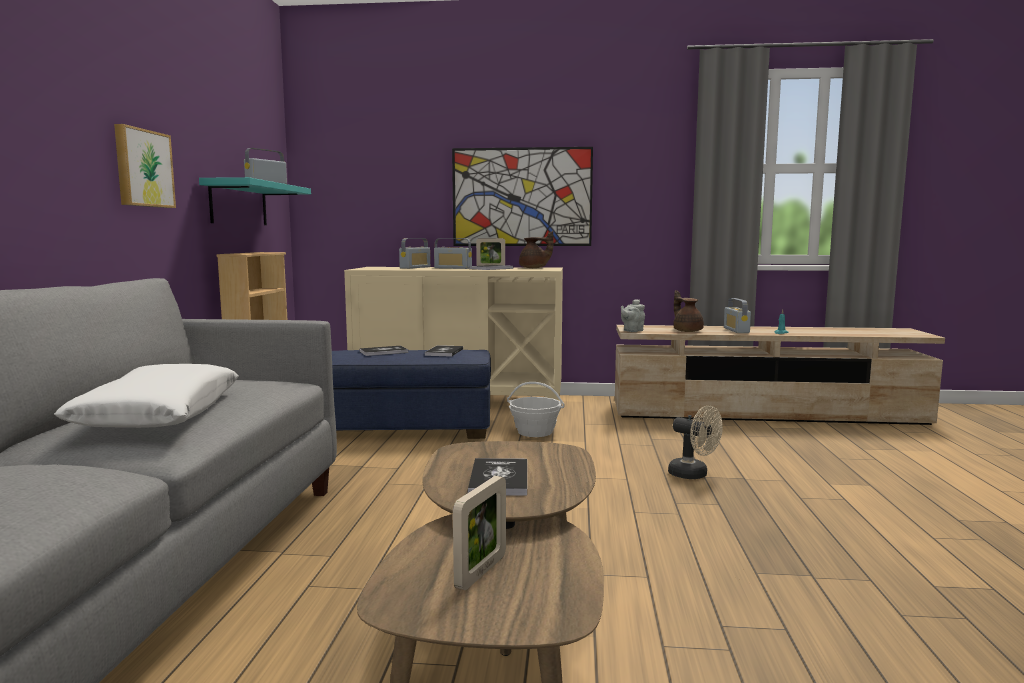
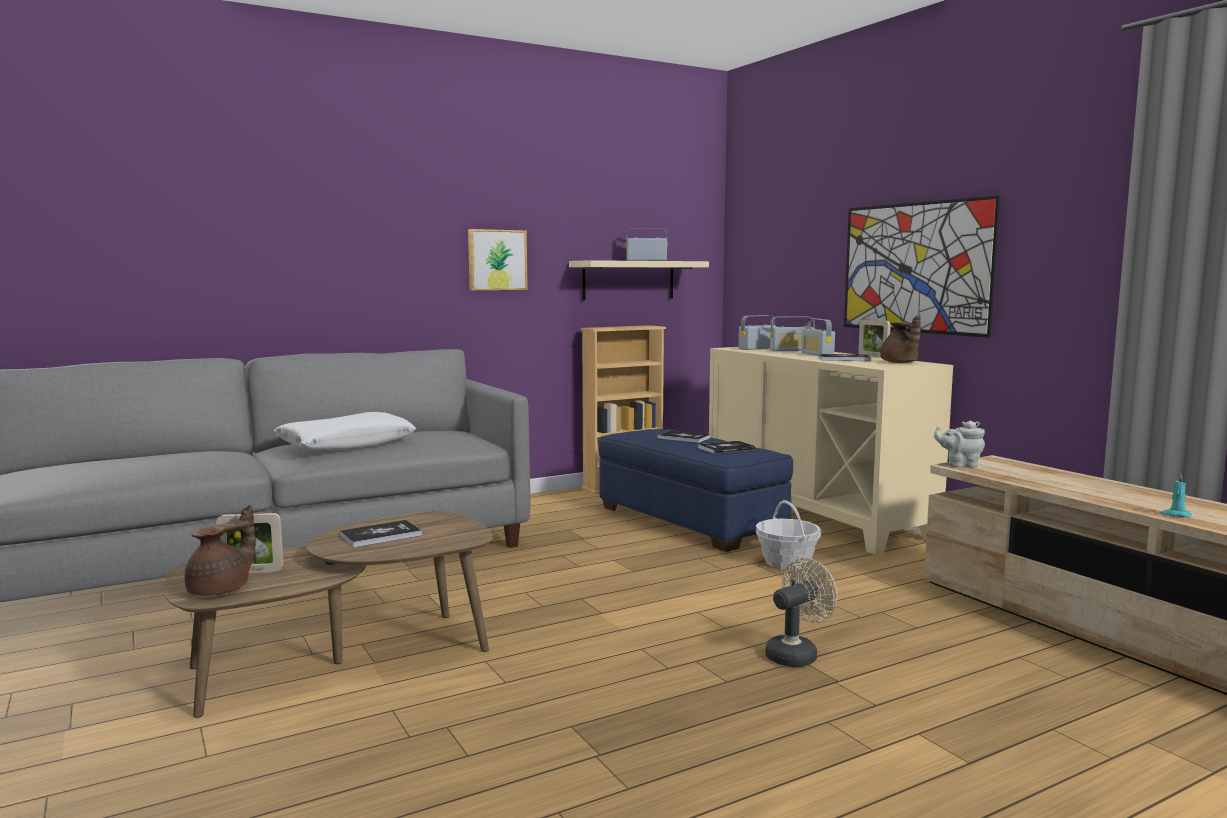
camera: 55 degrees right, 0 degrees up
(239, 204) = (628, 280): turquoise shelf -> beige shelf
(687, 331) = (1035, 480): brown teapot -> brown teapot (222, 590)
(694, 475) = (796, 654): beige fan -> beige fan turned 135 degrees counterclockwise
(736, 330) = (1120, 496): radio -> radio (757, 348)

